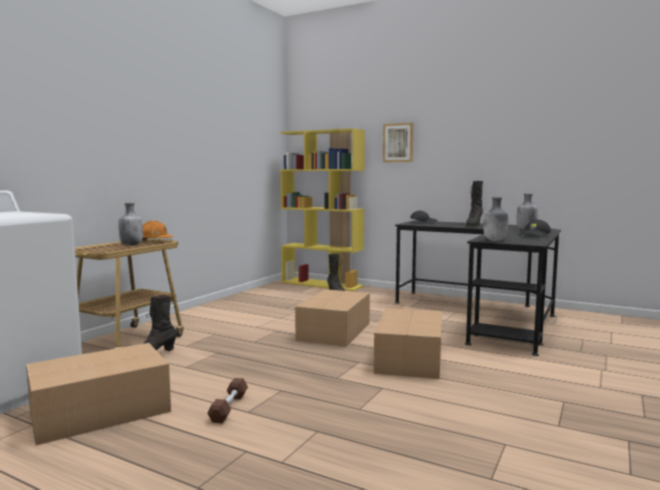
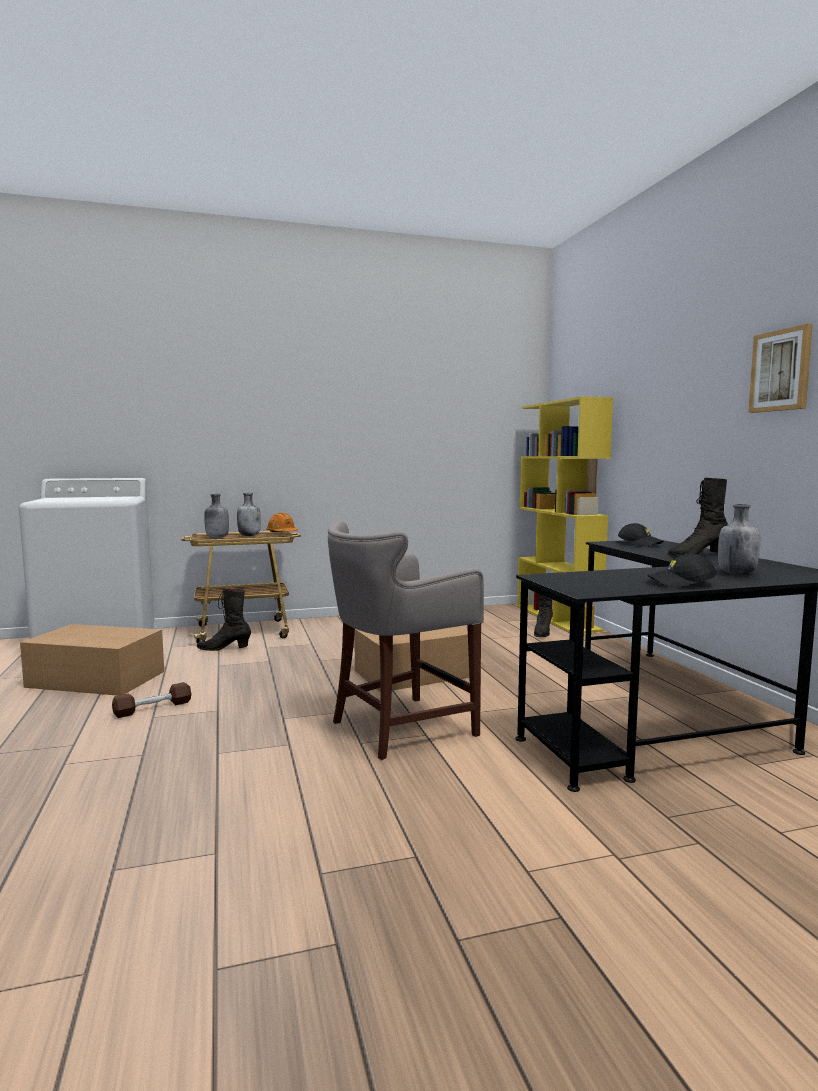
camera: 45 degrees right, 0 degrees up
(398, 142) = (649, 414): picture -> picture (781, 370)
(408, 359) = (398, 728): cardboard box -> grey stool
(495, 241) = (555, 580): grey bottle -> grey bottle (216, 537)

